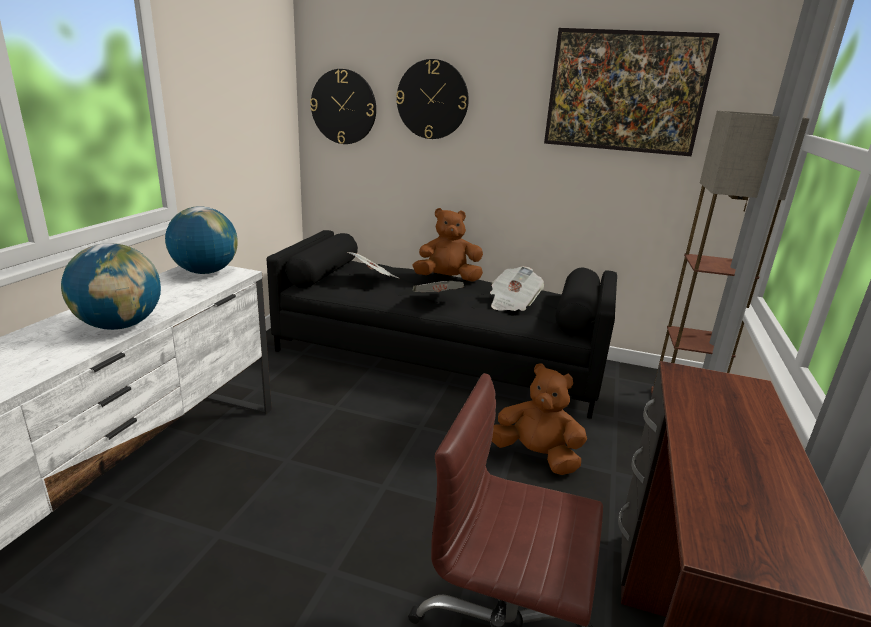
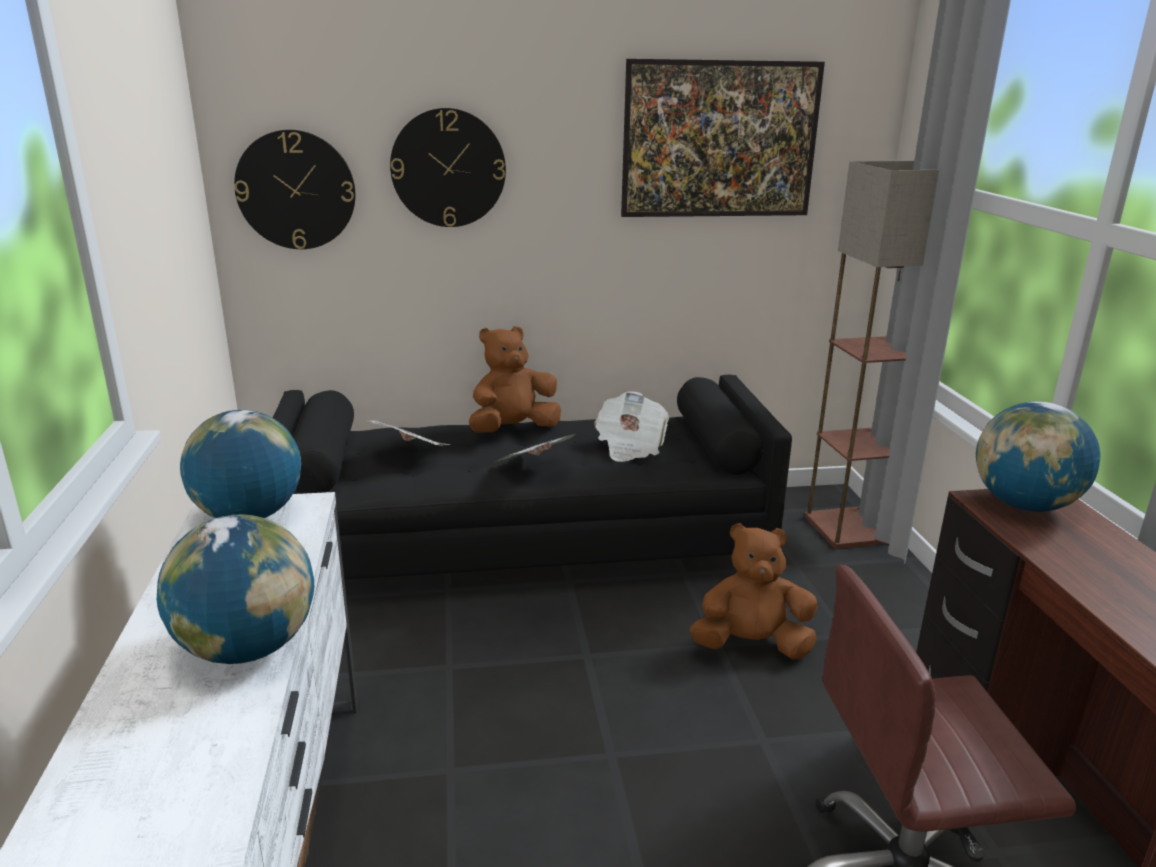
camera: 25 degrees left, 0 degrees up
(715, 385) = (1024, 505): none -> globe

